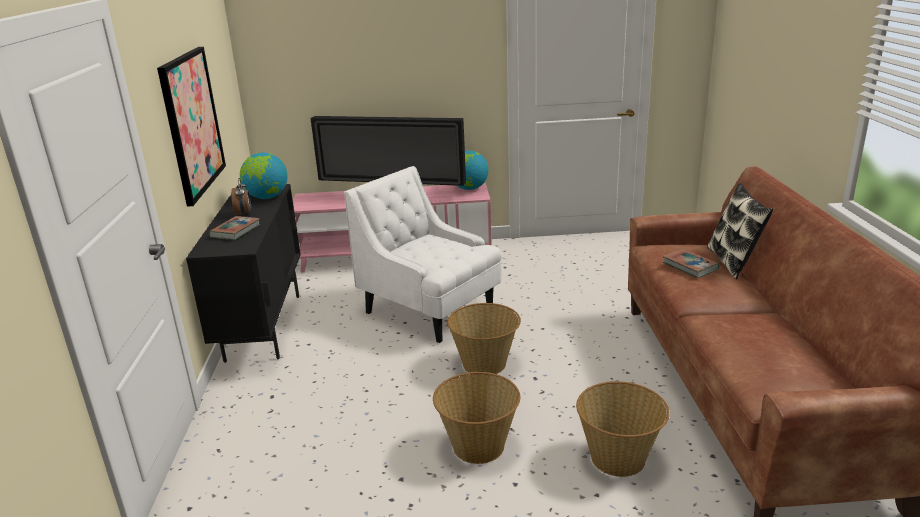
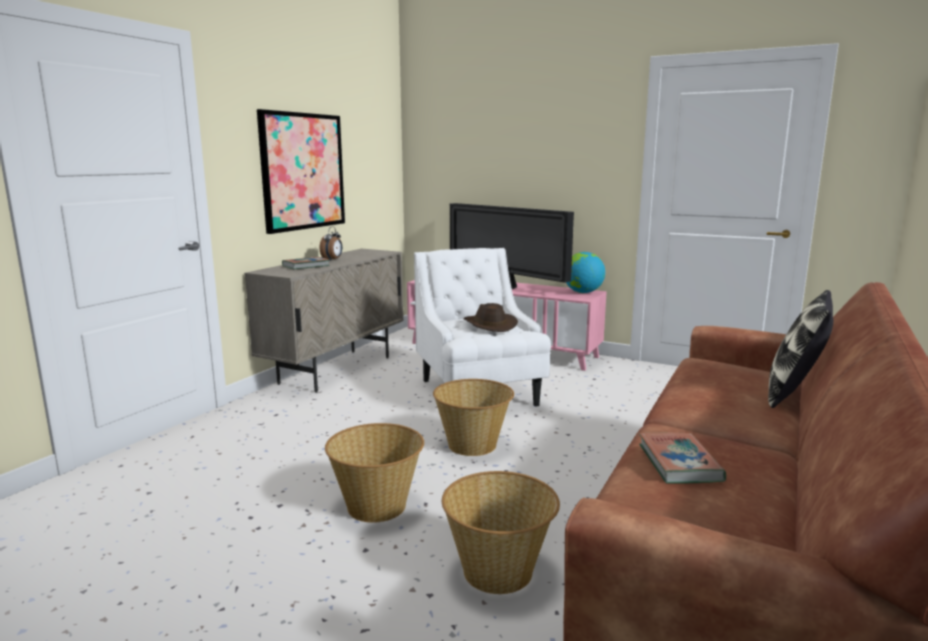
camera: 30 degrees right, 10 degrees down
(264, 327) = (336, 370): black cabinet -> beige cabinet
(267, 197) = (368, 255): globe -> none
(441, 249) = (489, 325): none -> brown hat
(690, 266) = (720, 382): book -> book (679, 463)

